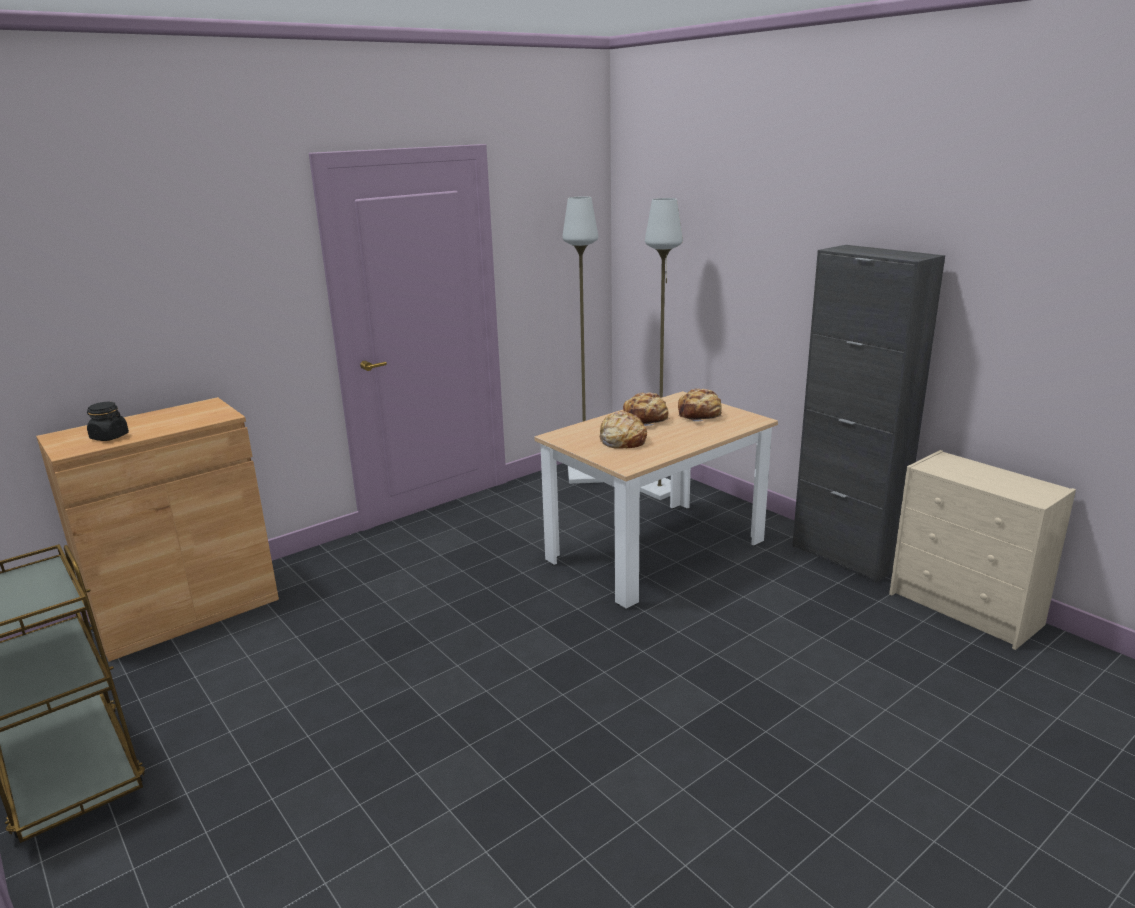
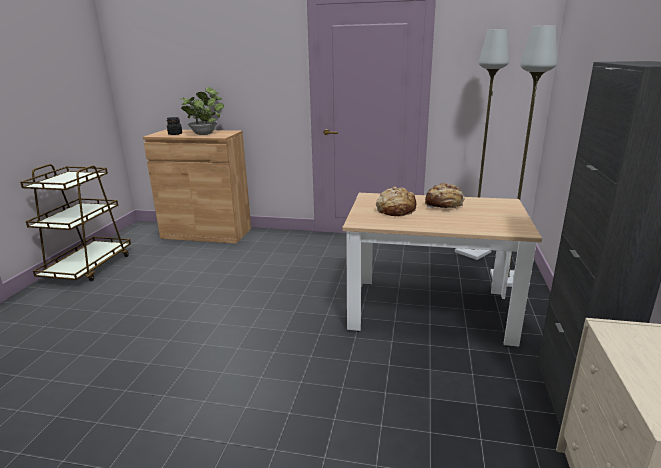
camera: 50 degrees right, 0 degrees up
(171, 419) = (205, 133): none -> potted plant
(700, 415) = (487, 215): bread -> none

